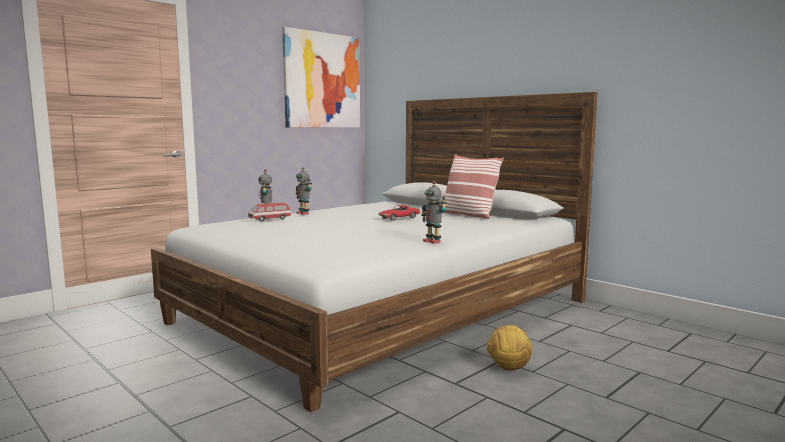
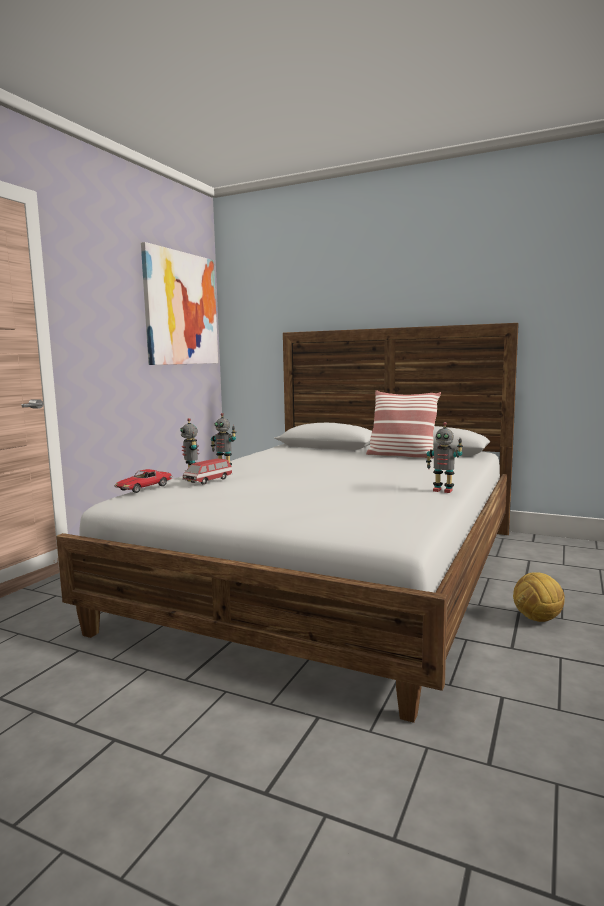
camera: 20 degrees left, 0 degrees up
(398, 218) = (344, 465): toy car -> toy car (143, 488)

